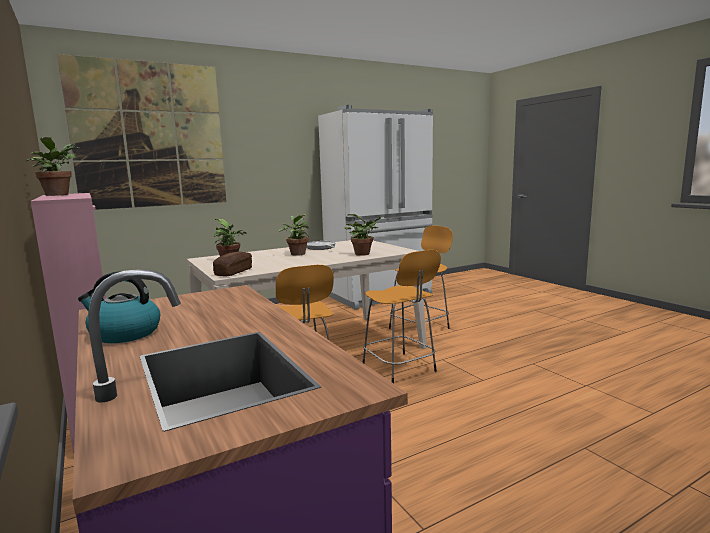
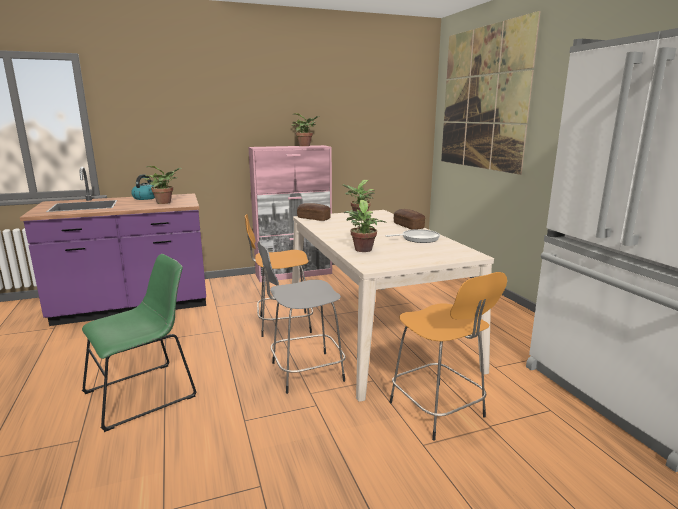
camera: 100 degrees right, 5 degrees up
(275, 250) = (408, 226): none -> bread
(297, 254) = (383, 231): potted plant -> potted plant (165, 202)
(400, 369) = (304, 372): orange stool -> grey stool
(492, 439) = (145, 393): none -> green chair

